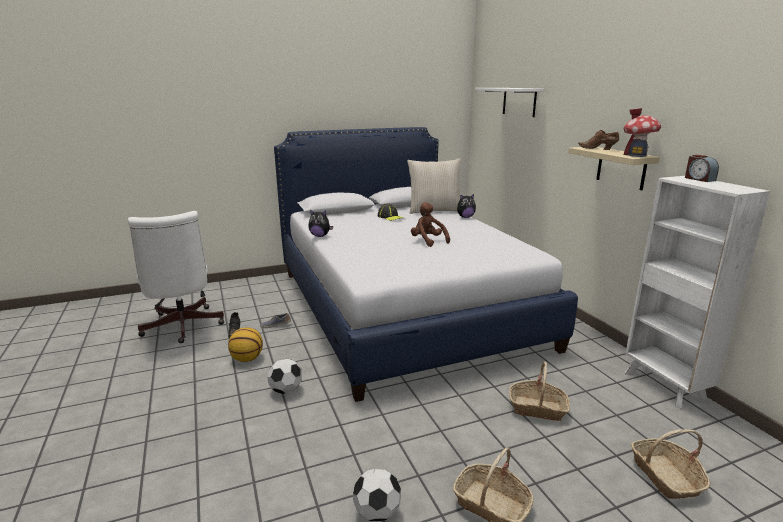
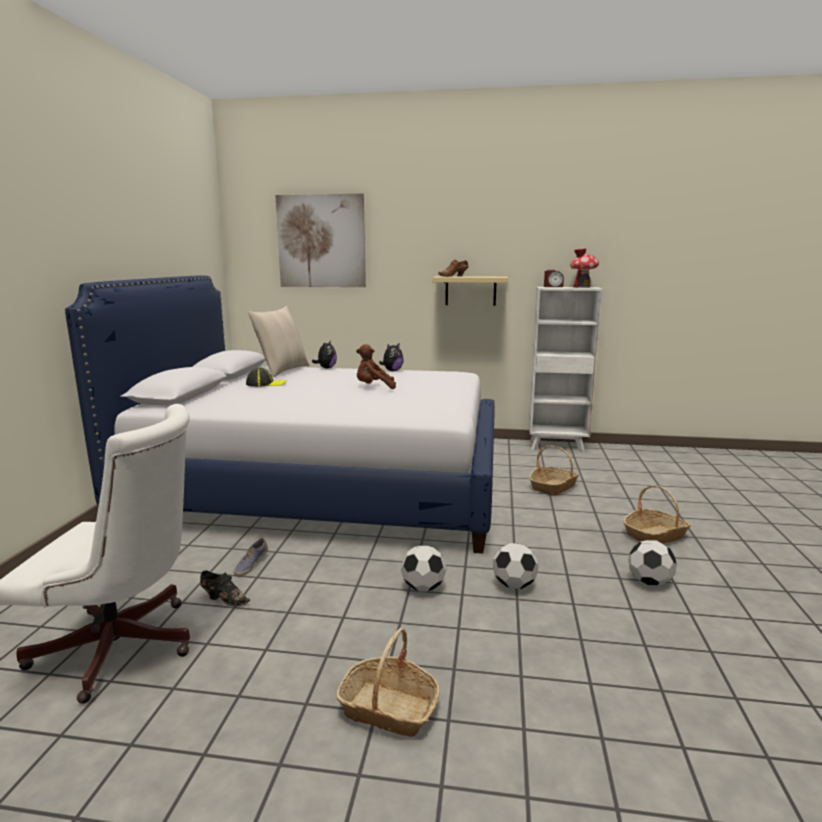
camera: 60 degrees left, 5 degrees down
(247, 359) = (316, 602): basketball -> none
(315, 429) = (514, 585): none -> football
(320, 236) = (270, 414): plush toy -> plush toy (392, 370)
(519, 101) = (321, 241): white shelf -> picture
(637, 155) = (496, 276): toy house -> toy house (582, 287)
(666, 476) = (646, 479): basket -> basket (389, 708)

